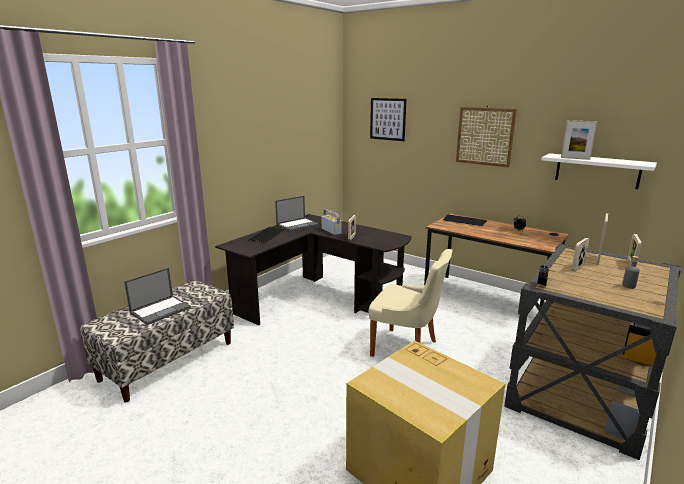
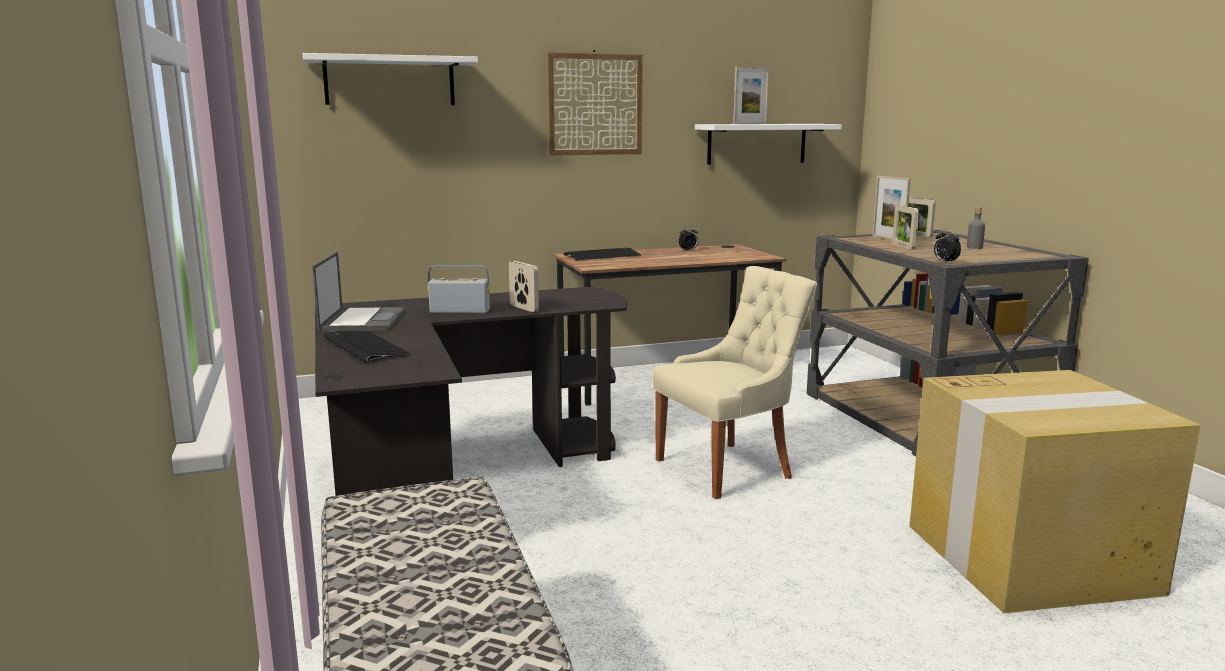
camera: 55 degrees left, 5 degrees down
(161, 310) = (442, 567): laptop -> none
(387, 119) = (390, 81): picture -> white shelf

